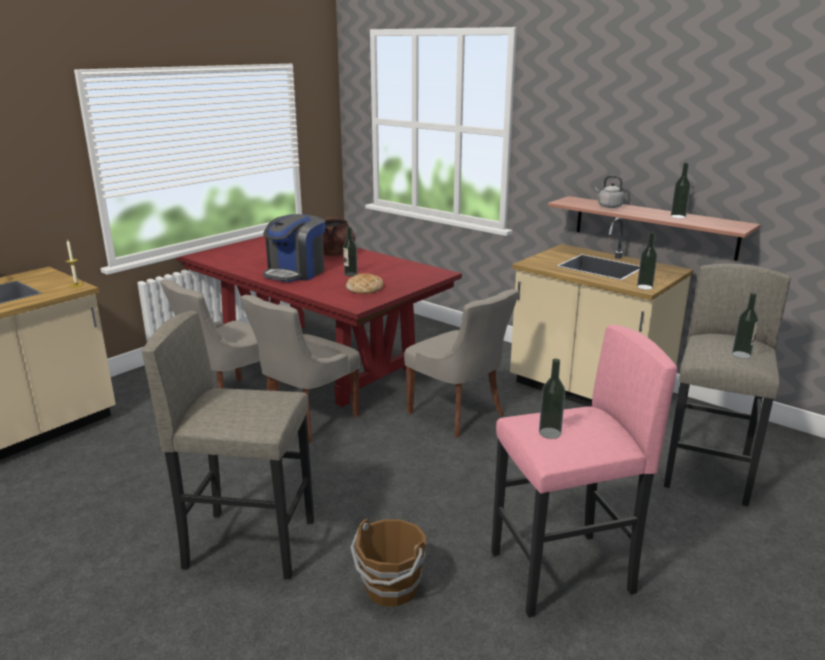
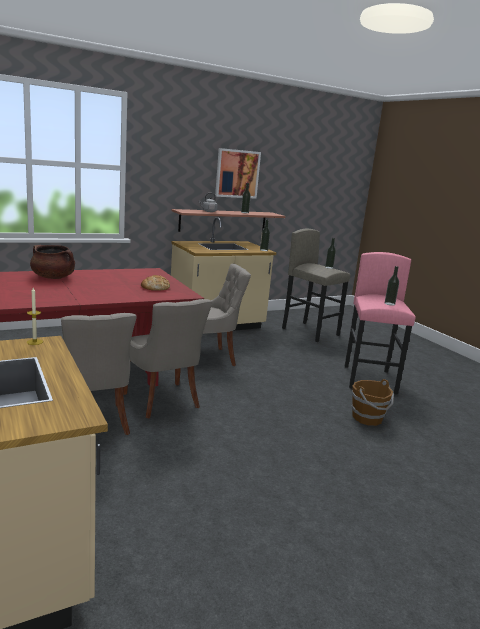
camera: 70 degrees left, 5 degrees down
(250, 543) = (309, 450): grey stool -> none
(296, 273) = (83, 293): coffee machine -> none
(350, 274) = (116, 283): bottle -> none
(685, 145) = (237, 173): none -> picture

